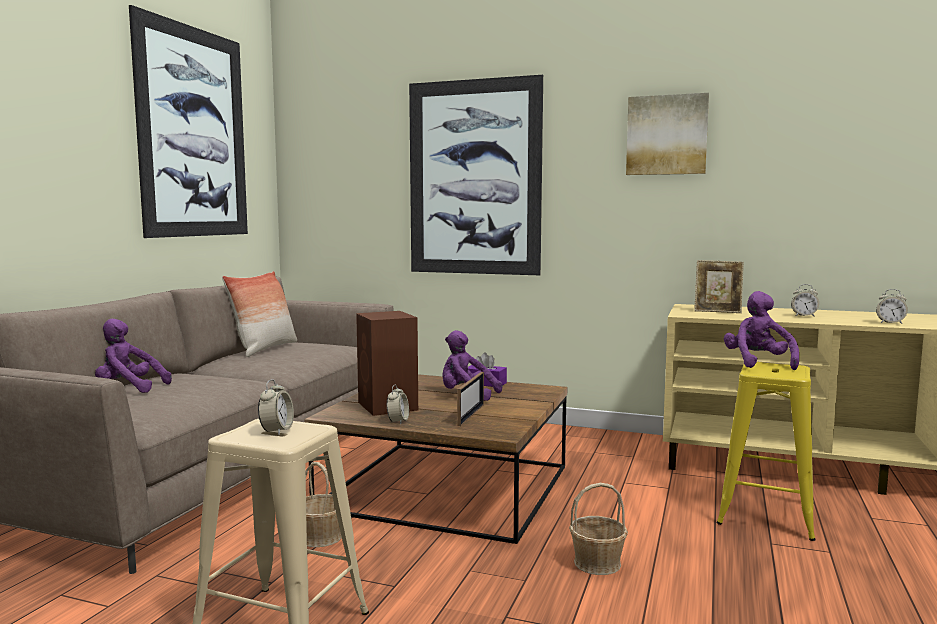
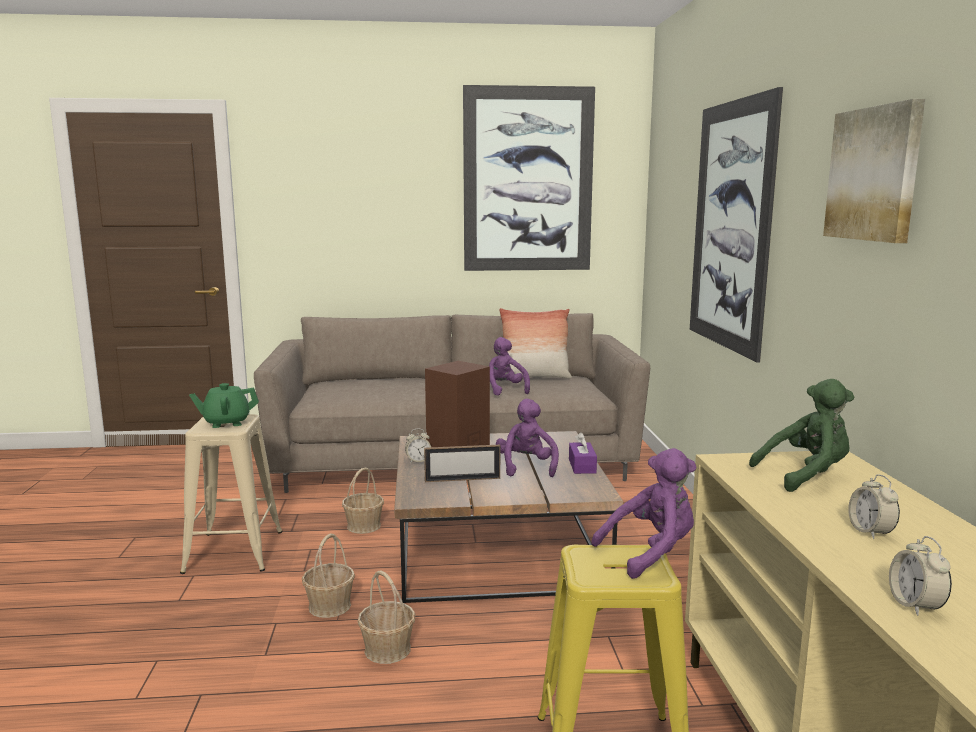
camera: 65 degrees right, 5 degrees up
(128, 389) = (376, 381): purple plush toy -> purple plush toy (503, 390)
(277, 431) = (226, 423): alarm clock -> green teapot
(493, 581) = (329, 606): none -> basket
(717, 311) = (806, 475): picture frame -> green plush toy

